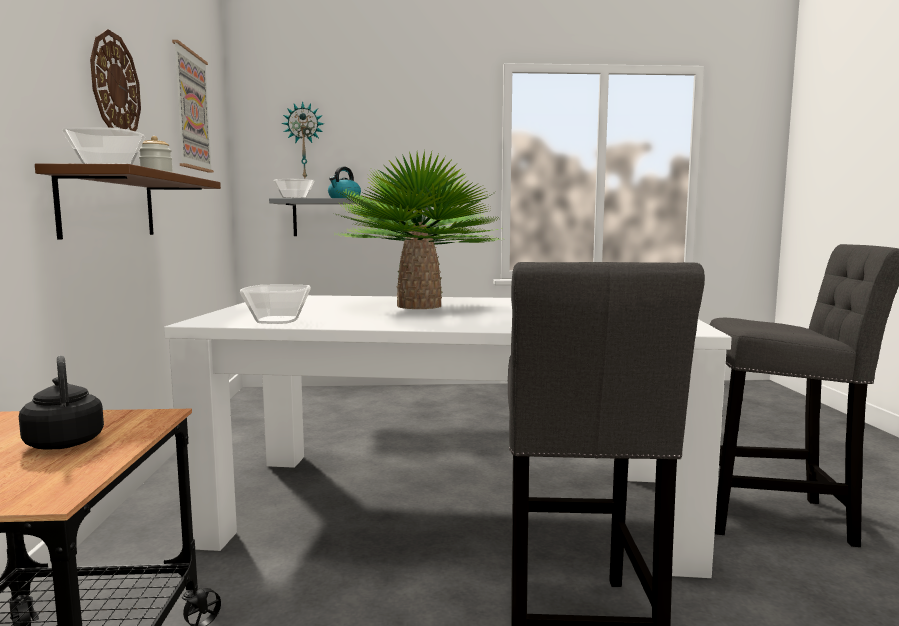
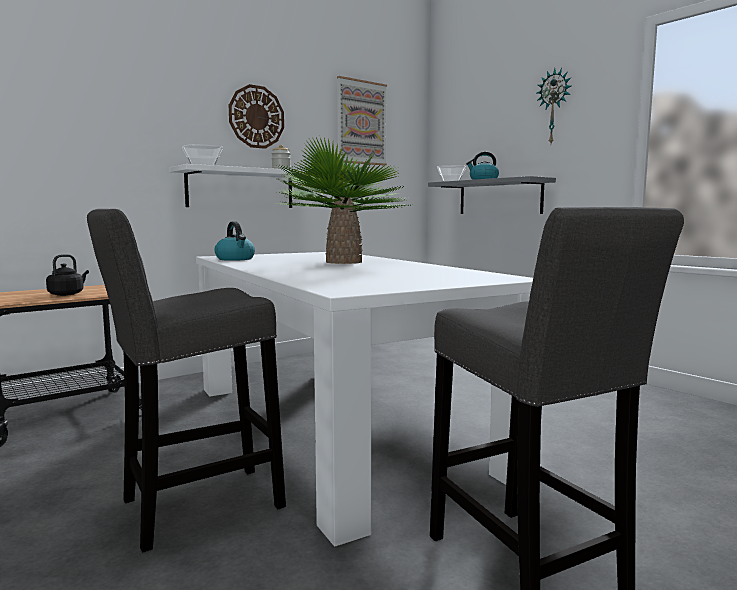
camera: 55 degrees right, 0 degrees up
(109, 205) = (241, 189): brown shelf -> white shelf
(276, 320) = (235, 259): bowl -> kettle
(304, 141) = (471, 133): wall clock -> wall clock (554, 107)

